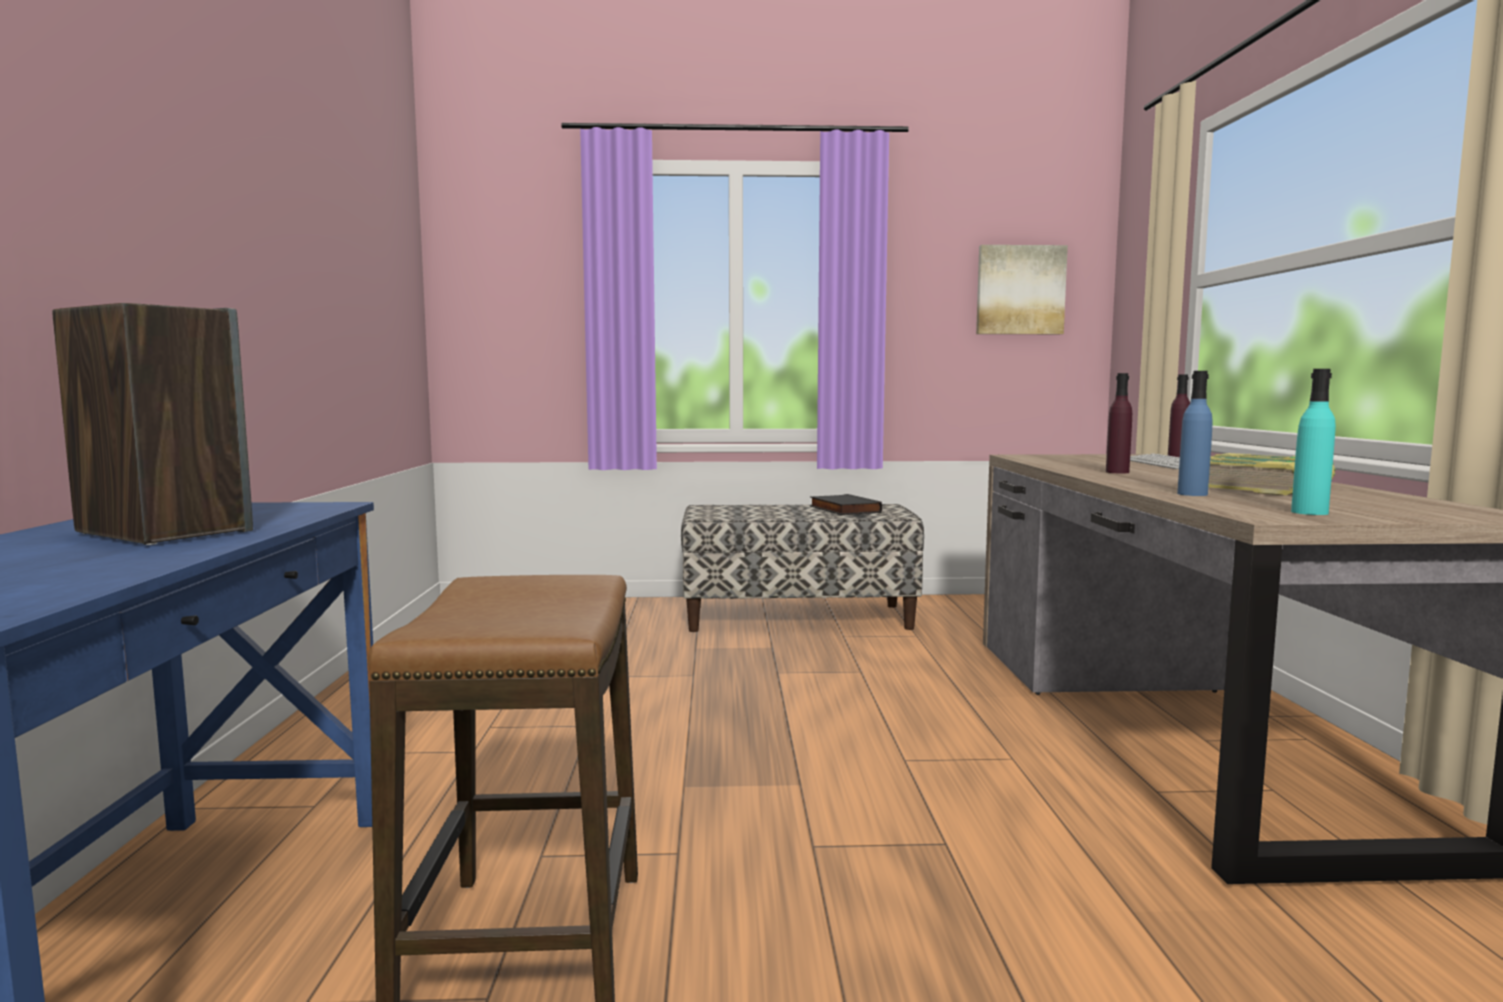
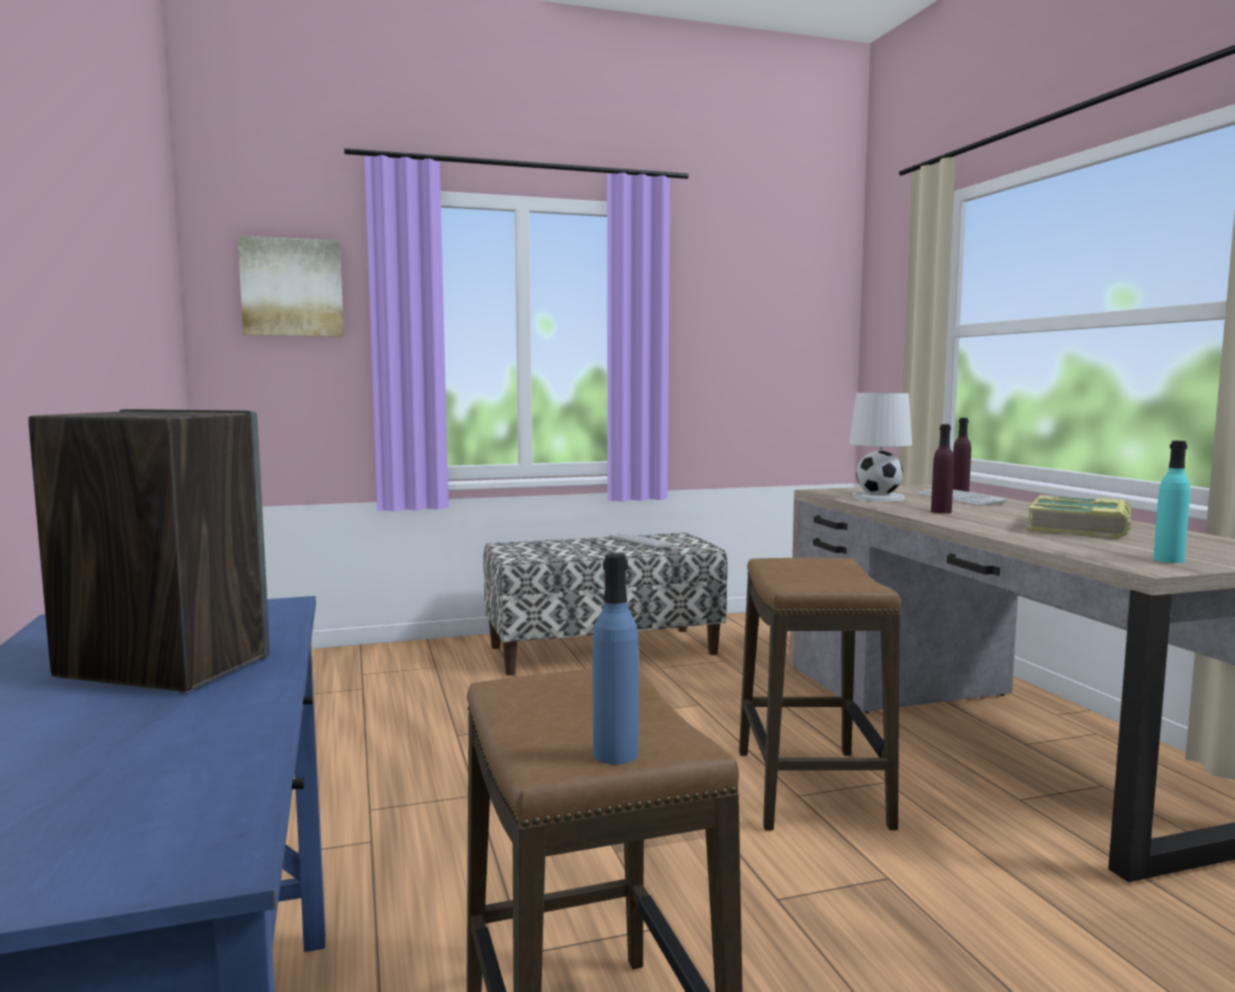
camera: 15 degrees left, 0 degrees up
(843, 509) = (642, 542): black book -> keyboard
(921, 755) = (810, 789): none -> stool
(1020, 290) = (783, 329): picture -> picture (292, 287)
(1069, 461) = (878, 498): none -> white table lamp
(1192, 494) = (1047, 540): blue bottle -> blue bottle (615, 754)

